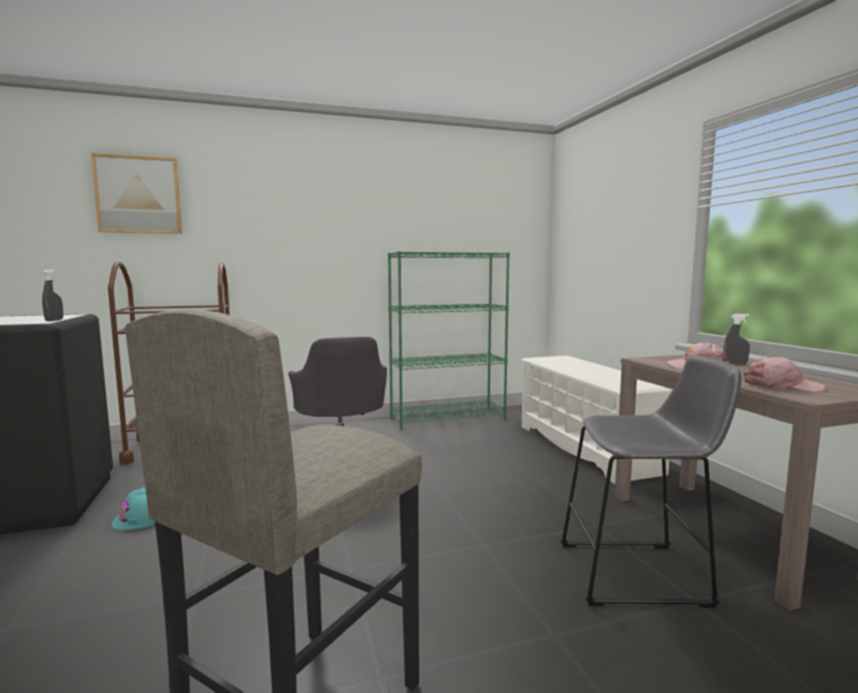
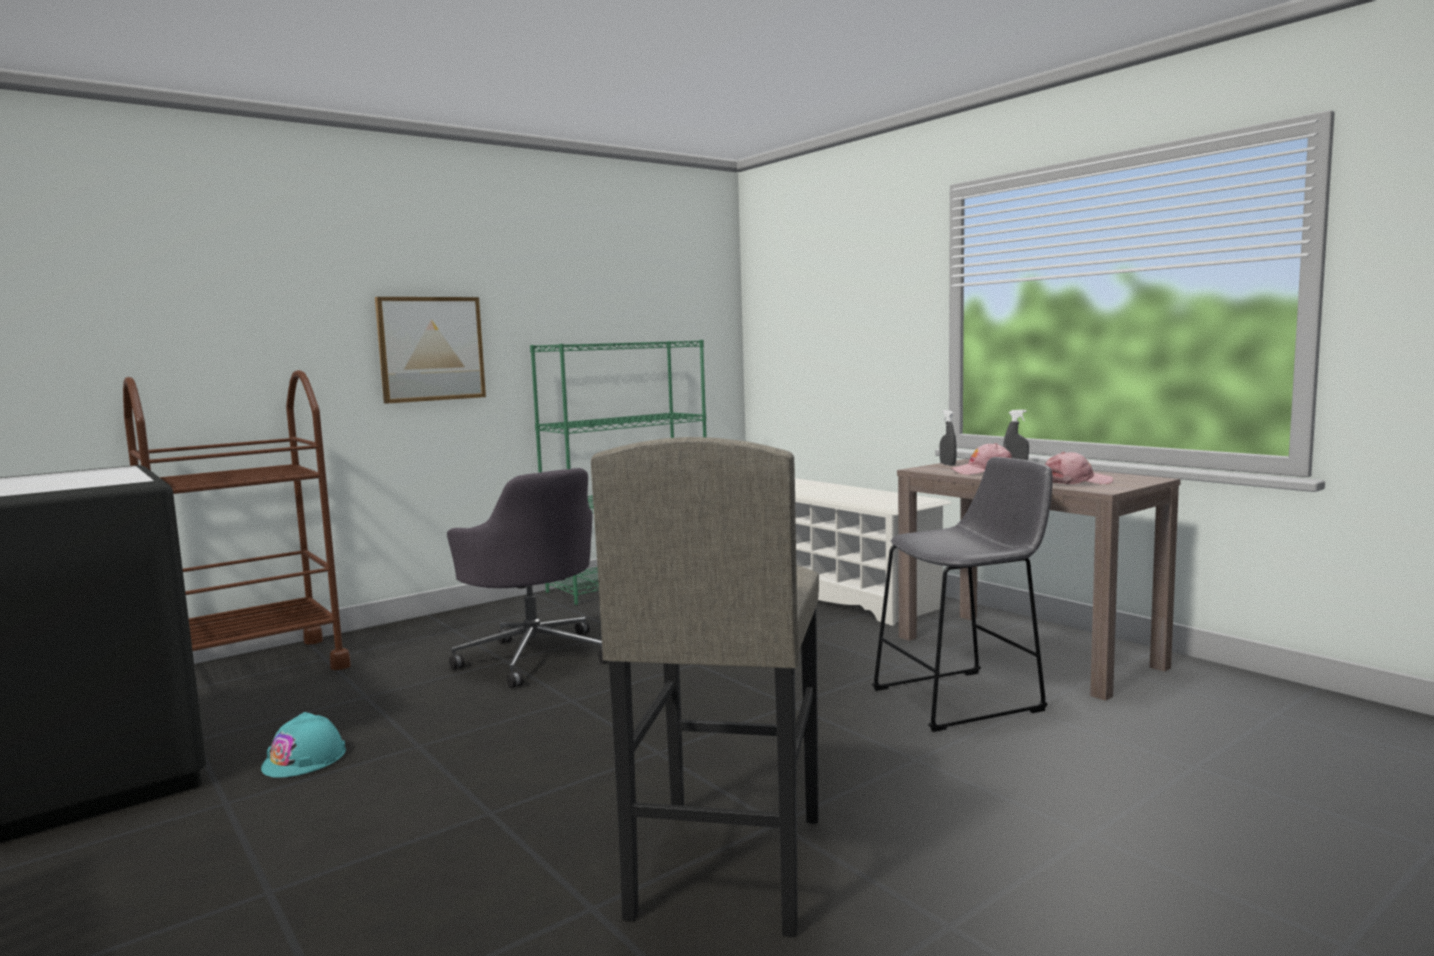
camera: 20 degrees left, 0 degrees up
(54, 320) = (139, 477): grey spray bottle -> grey spray bottle (947, 464)
(139, 195) = (133, 264): picture -> picture (431, 349)

